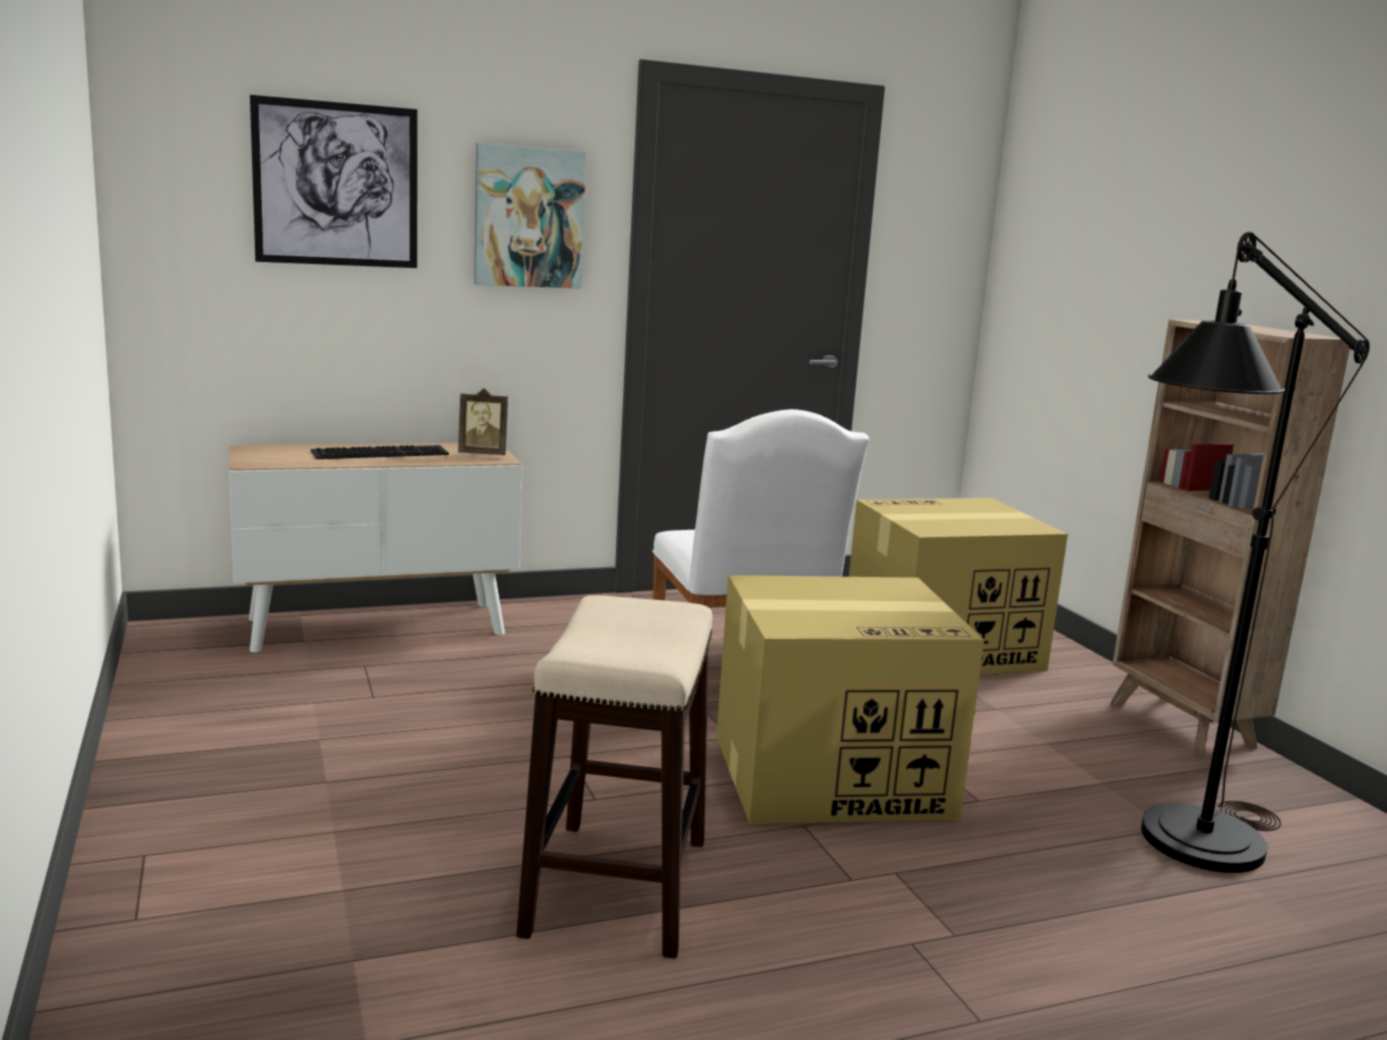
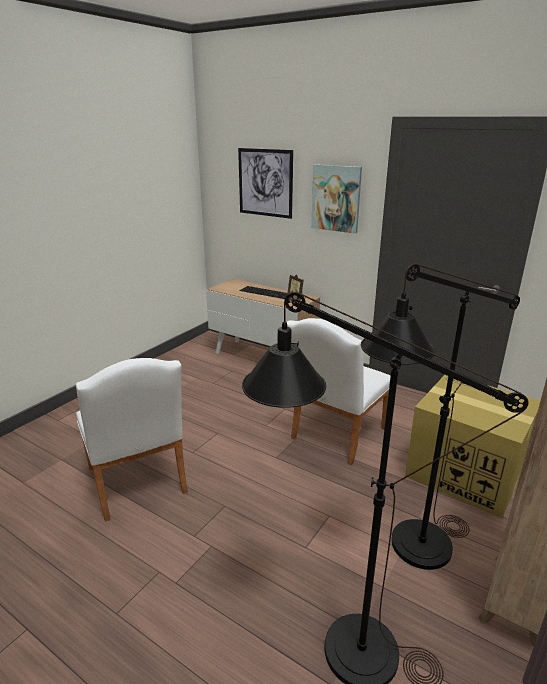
camera: 55 degrees right, 10 degrees up
(617, 887) = (138, 484): stool -> white chair
(834, 775) = (277, 496): cardboard box -> none
(1054, 742) = (408, 552): none -> black floor lamp

